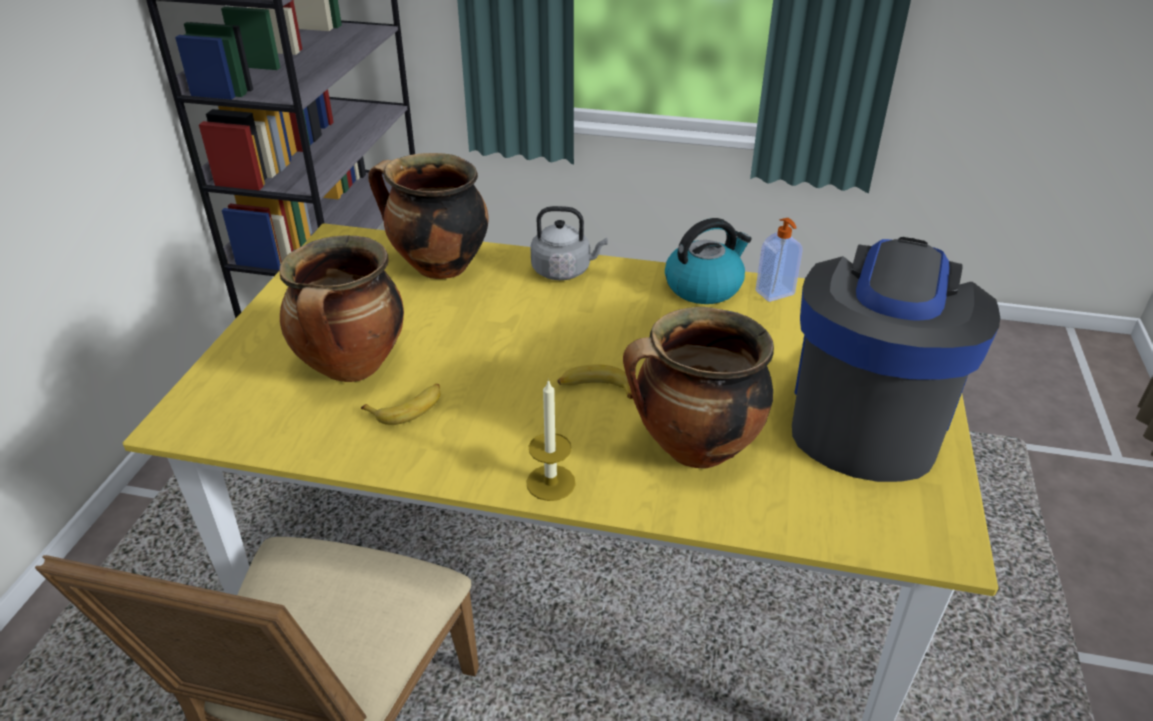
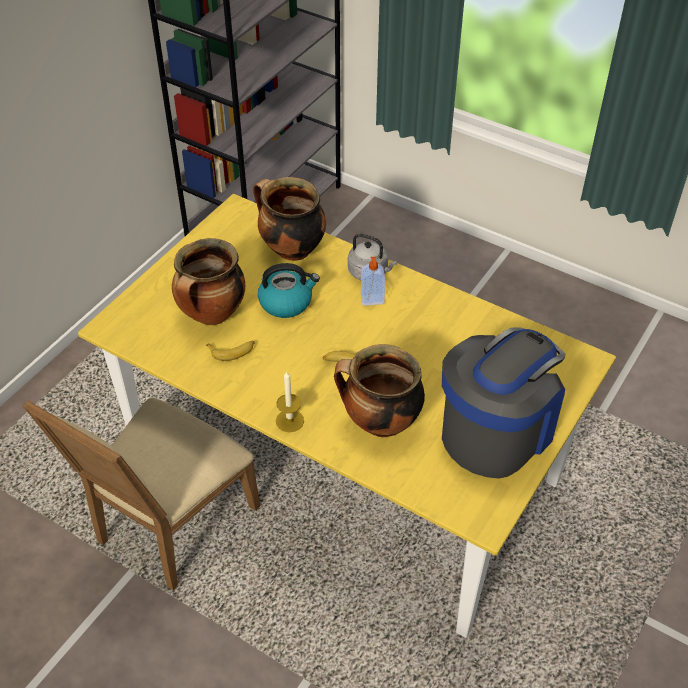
camera: 20 degrees right, 10 degrees up
(704, 286) = (454, 308): kettle -> kettle (286, 302)
(775, 293) = (499, 326): soap dispenser -> soap dispenser (372, 300)

